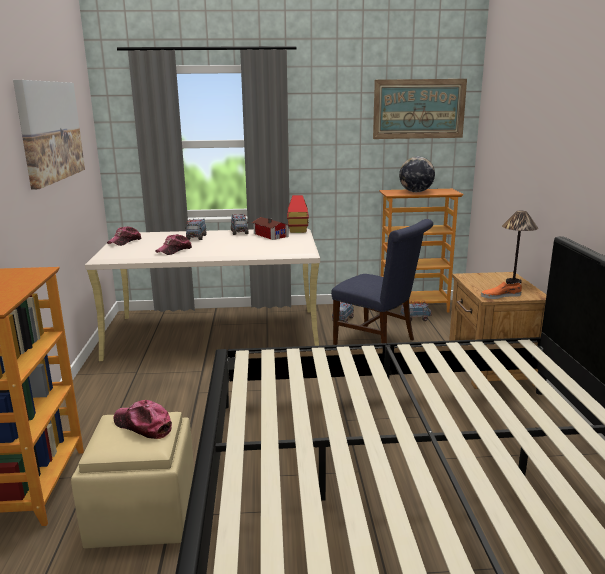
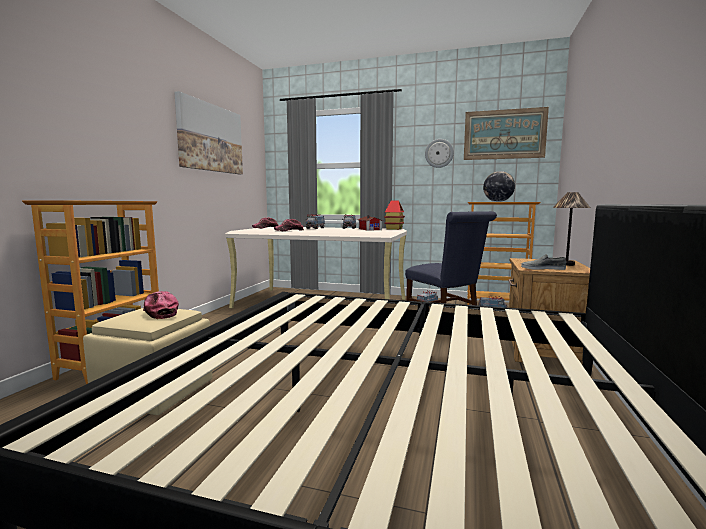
camera: 20 degrees right, 10 degrees down
(343, 130) = (439, 153): none -> wall clock
(500, 296) = (542, 268): orange shoe -> grey shoe

